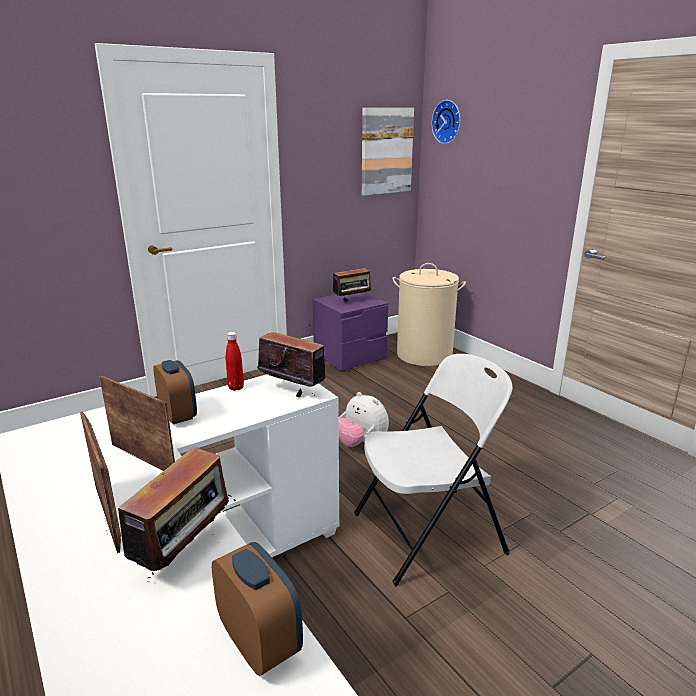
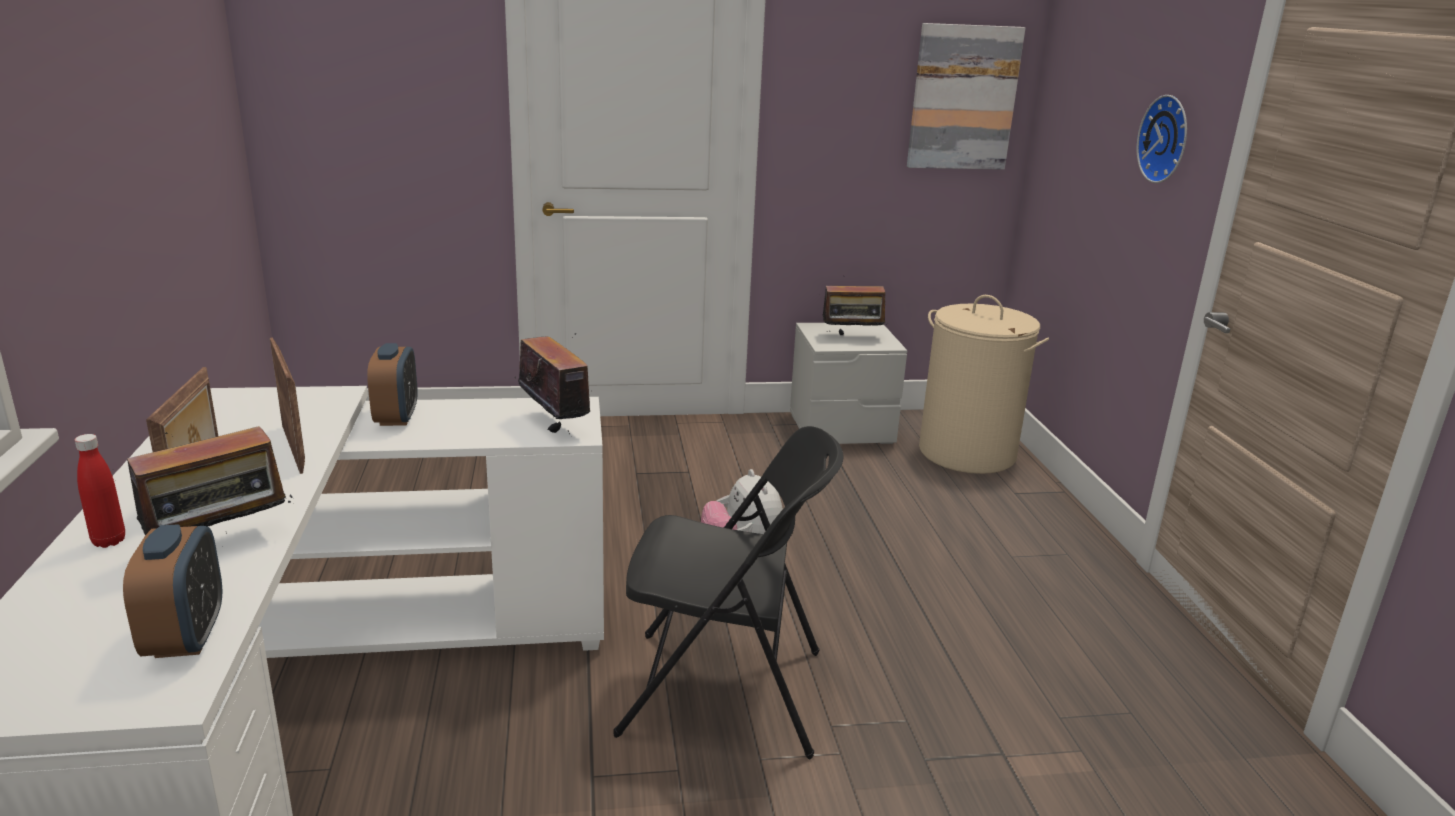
camera: 25 degrees right, 0 degrees up
(236, 388) = (496, 404): red bottle -> red bottle (109, 541)
(349, 357) = (840, 428): purple nightstand -> white nightstand
(428, 533) = (722, 692): white chair -> black chair
(448, 122) = (1073, 56): wall clock -> wall clock (1167, 139)

